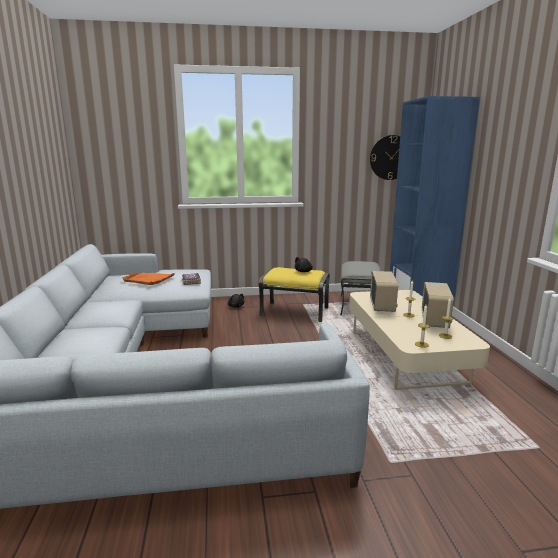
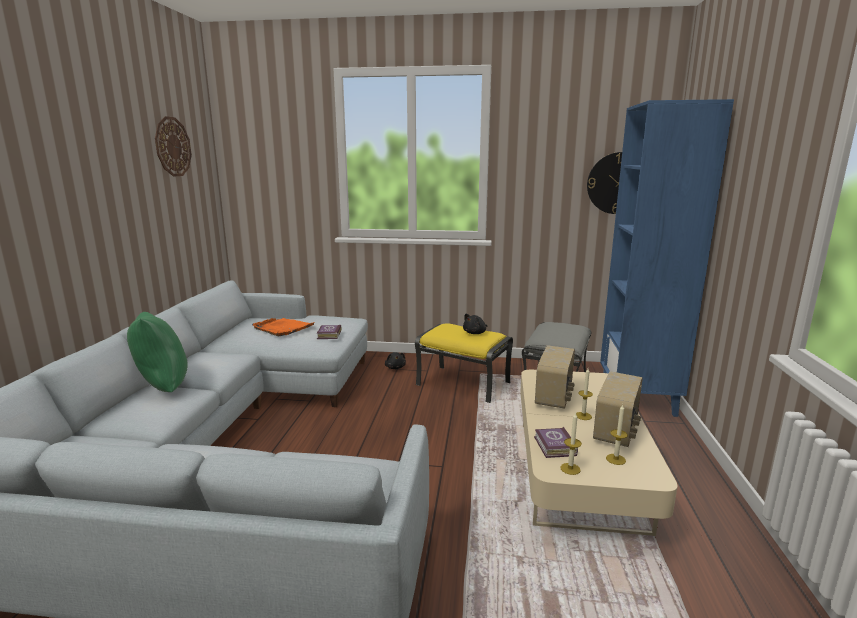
camera: 15 degrees right, 0 degrees up
(42, 126) = (172, 147): none -> wall clock
(79, 329) = (162, 388): none -> green pillow
(403, 334) = (554, 446): none -> book

